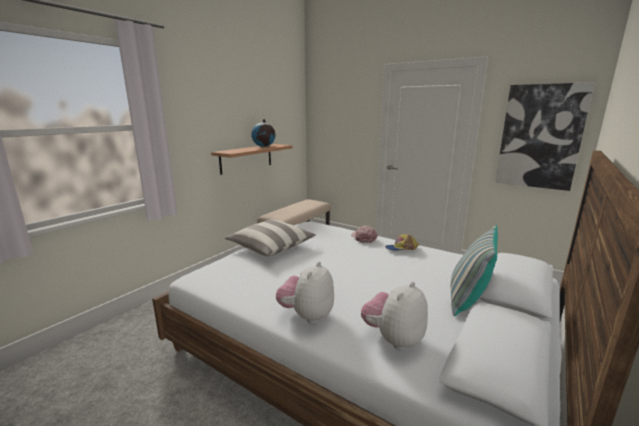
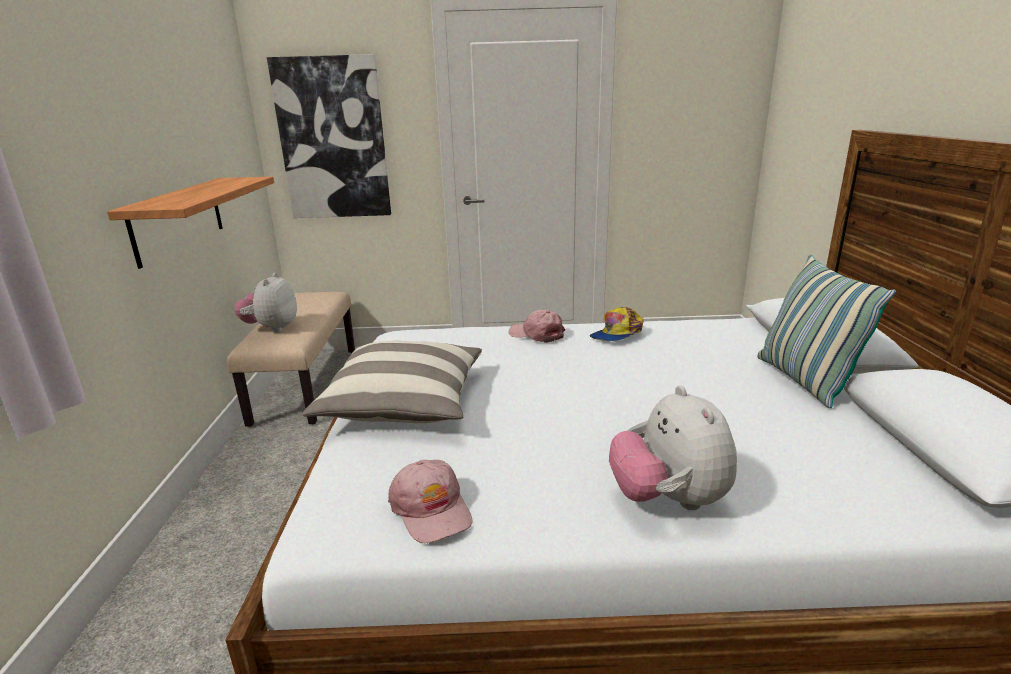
camera: 35 degrees left, 5 degrees up
(227, 283) = (431, 509): none -> pink cap
(264, 146) = (215, 185): globe -> none
(393, 339) = (826, 475): plush toy -> plush toy (272, 328)
(540, 137) = (699, 123): picture -> picture (333, 139)

